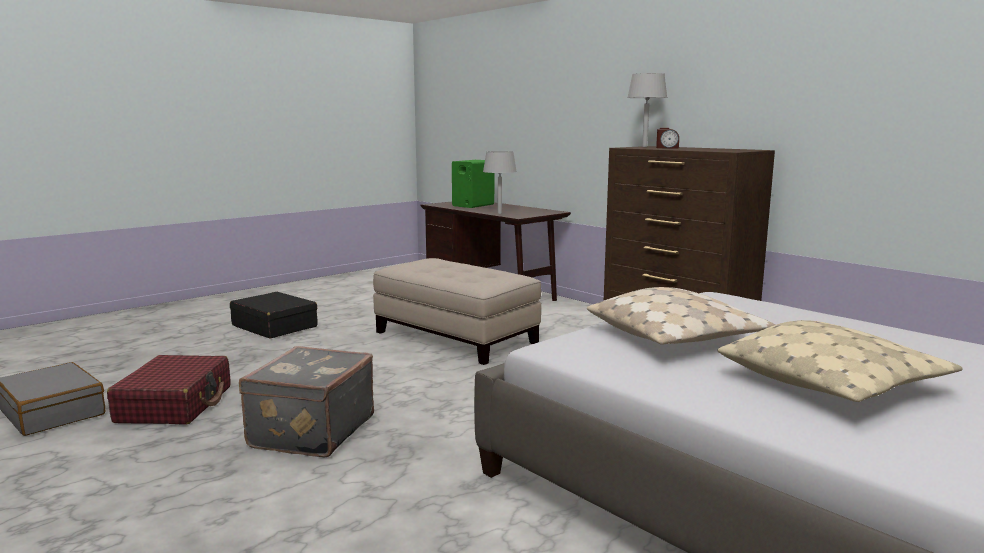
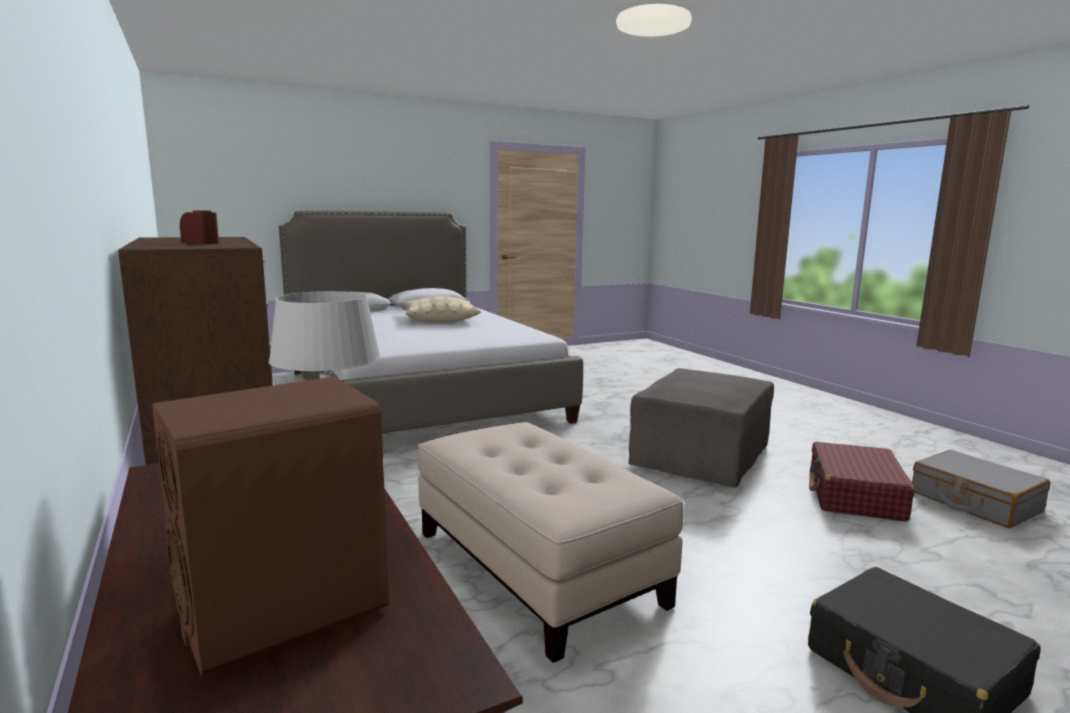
camera: 165 degrees left, 0 degrees up
(310, 431) = (700, 456): grey suitcase -> grey ottoman
(473, 205) = (284, 608): green speaker -> brown speaker
(644, 146) = (183, 246): grey table lamp -> none
(677, 338) = (463, 334): beige pillow -> none

